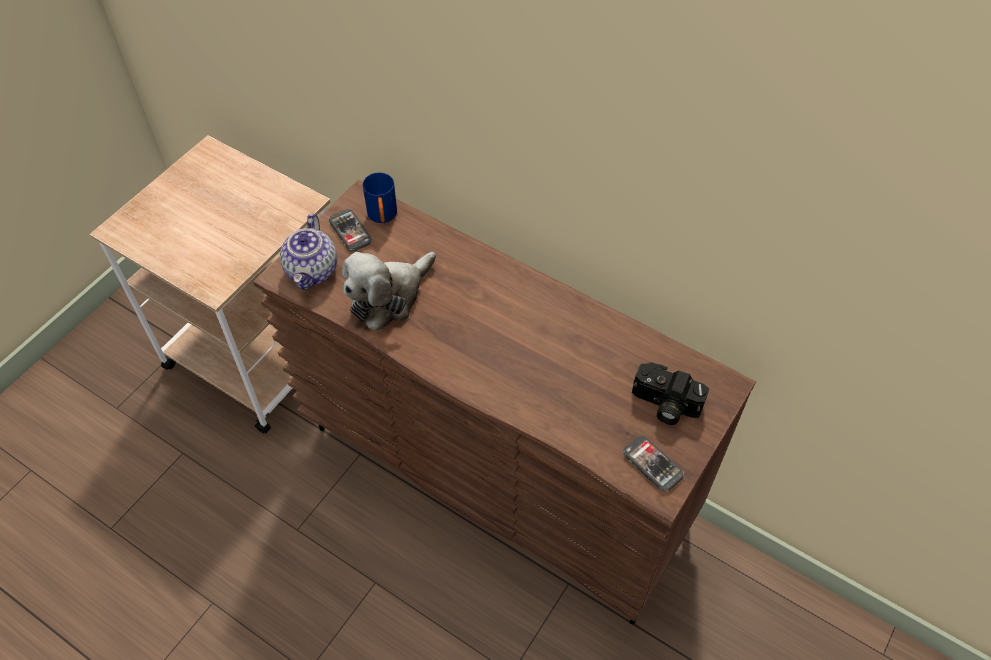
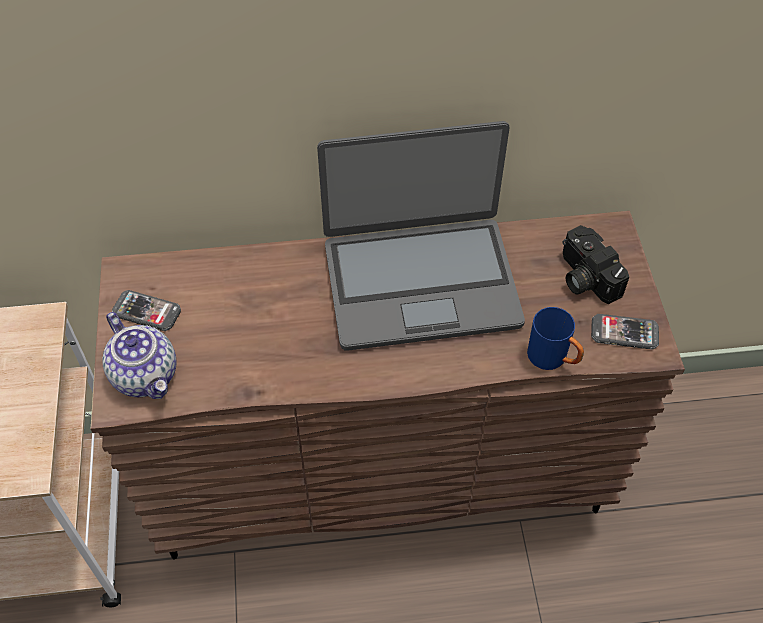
camera: 40 degrees left, 0 degrees up
(383, 217) = (167, 277): blue mug -> blue mug (553, 359)
(389, 297) = (251, 348): plush toy -> none
(541, 328) = (420, 282): none -> laptop
(664, 405) = (584, 278): camera -> camera turned 75 degrees clockwise

